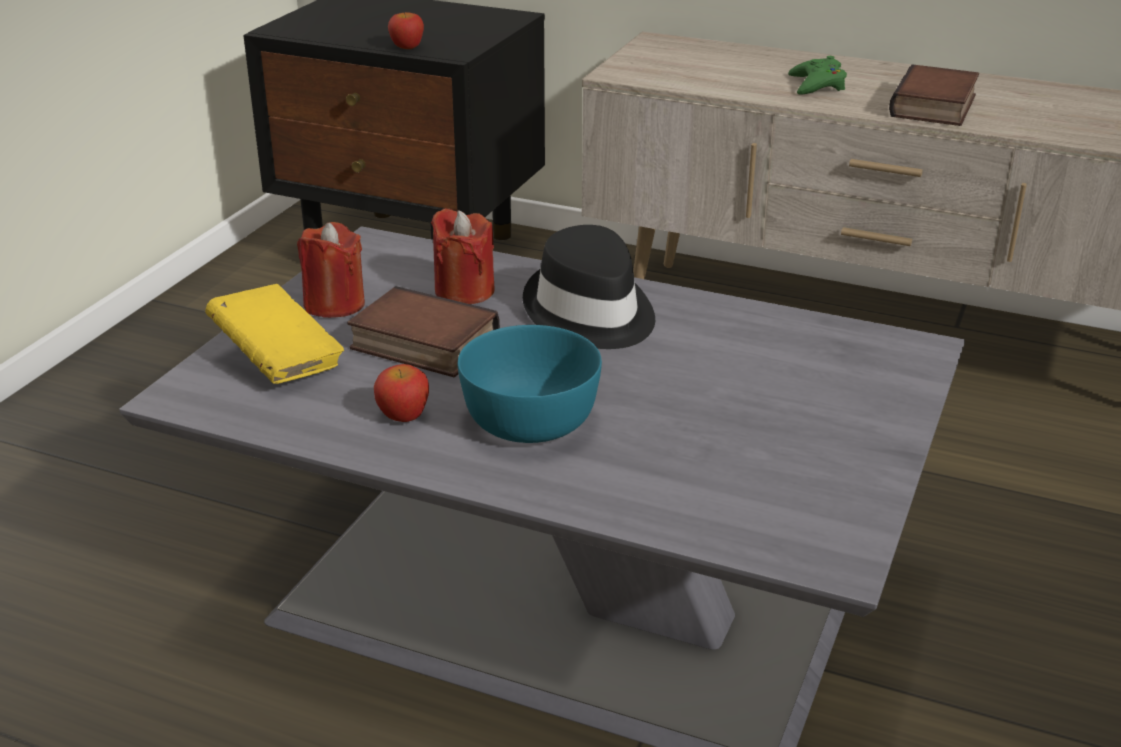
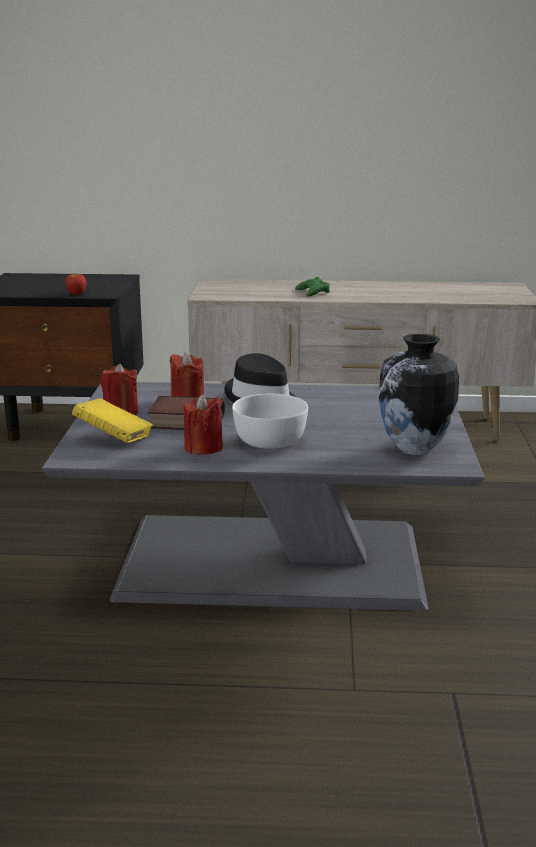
camera: 20 degrees left, 10 degrees down
(403, 415) = (203, 448): apple -> red candle
(532, 419) = (271, 440): turquoise bowl -> white bowl
(782, 496) = (414, 449): none -> vase
(936, 107) = (379, 295): book -> none

